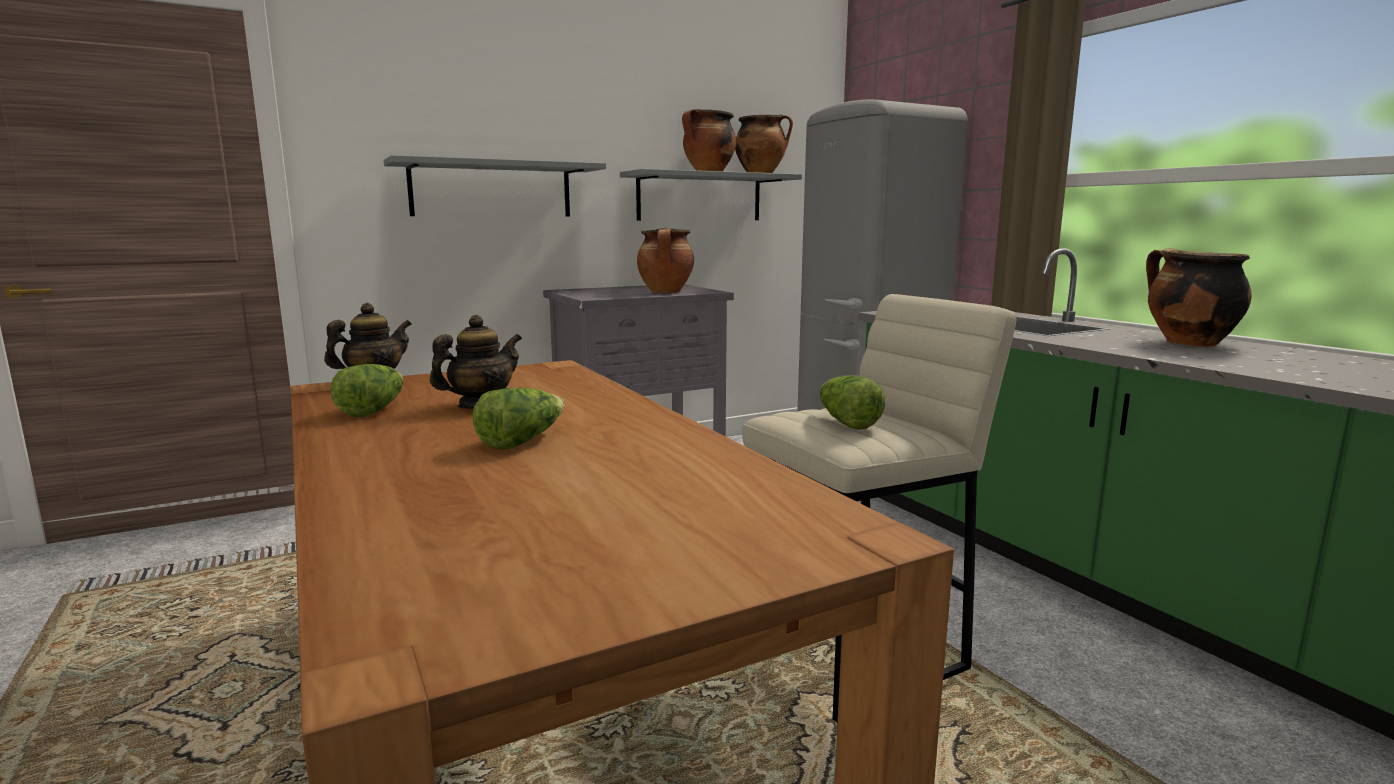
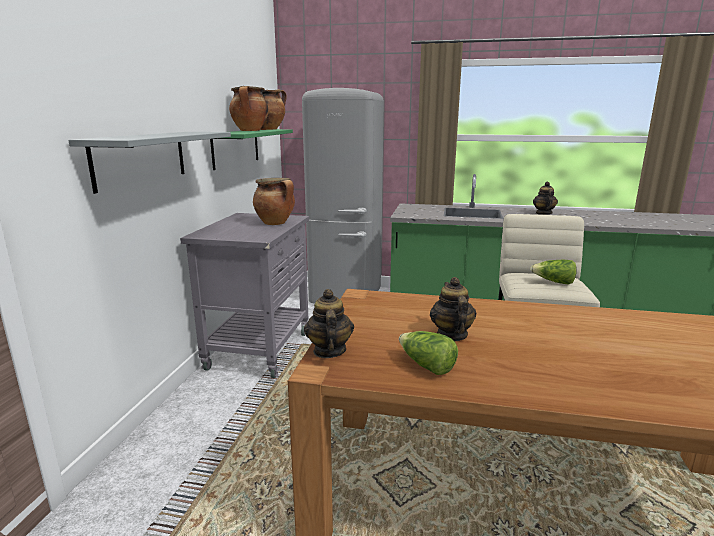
camera: 50 degrees left, 5 degrees up
(521, 441) = (551, 343): lettuce -> none
(700, 197) = (236, 148): grey shelf -> green shelf
(1187, 343) = (543, 213): cooking pot -> teapot

